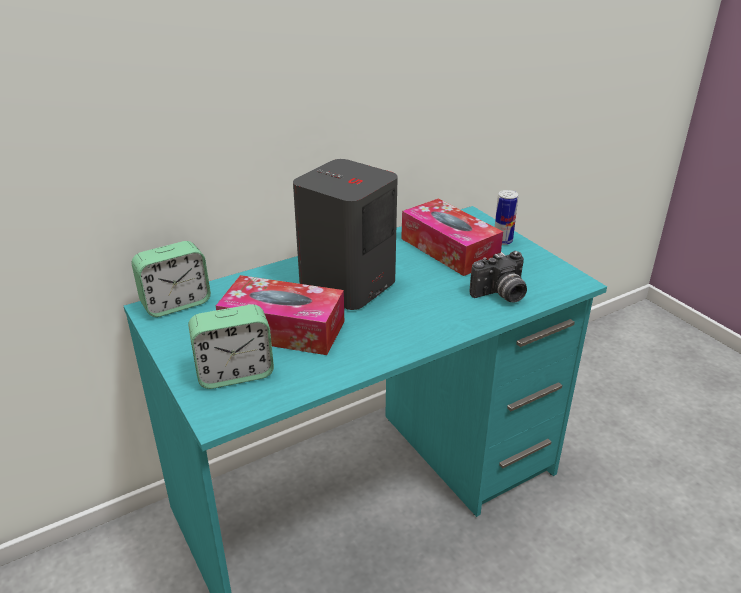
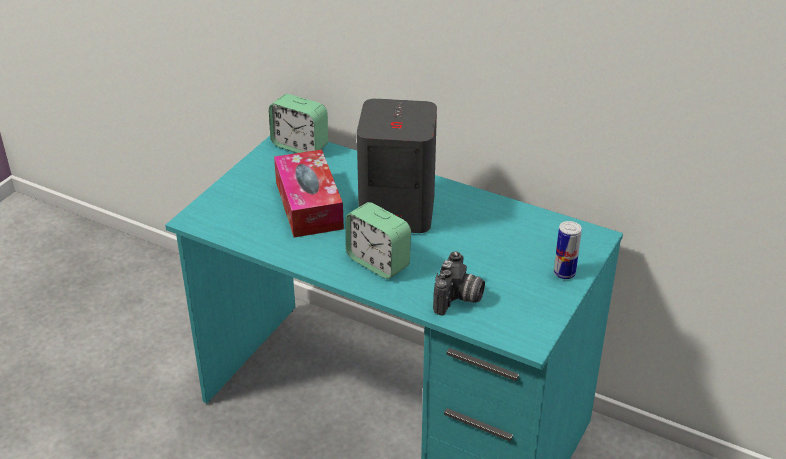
camera: 60 degrees right, 5 degrees up
(235, 373) = (241, 206): alarm clock -> alarm clock (378, 262)
(449, 249) = (513, 245): tissue box -> none
(500, 295) = (459, 299): camera -> camera turned 105 degrees counterclockwise

